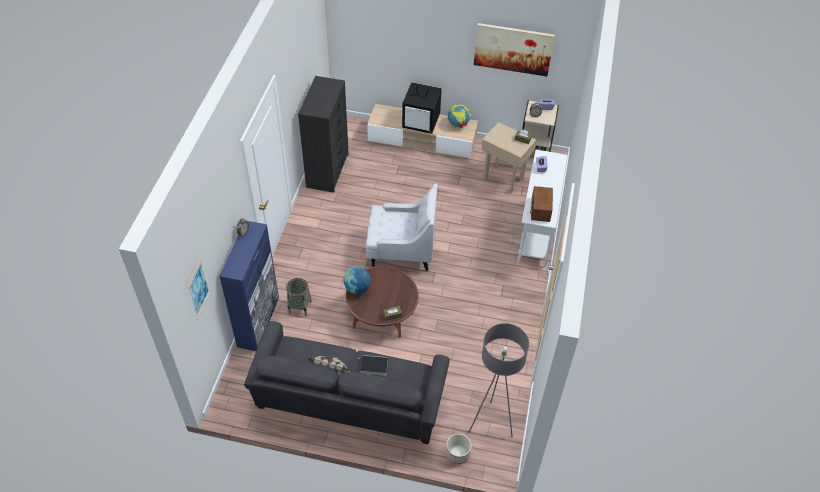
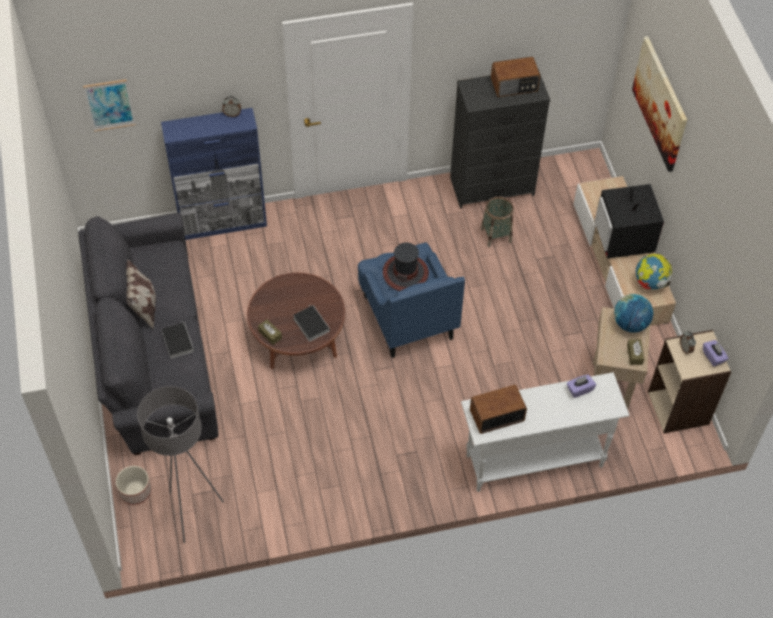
camera: 65 degrees right, 5 degrees up
(299, 307) = (263, 251): basket -> basket (496, 235)
(322, 90) = (514, 85): none -> radio
(357, 288) = (292, 283): globe -> globe (630, 324)
(392, 223) = (405, 273): none -> hat
(396, 290) = (310, 324): none -> book
(401, 250) = (407, 316): white armchair -> blue armchair
(513, 49) = (724, 245): picture -> picture (660, 103)

